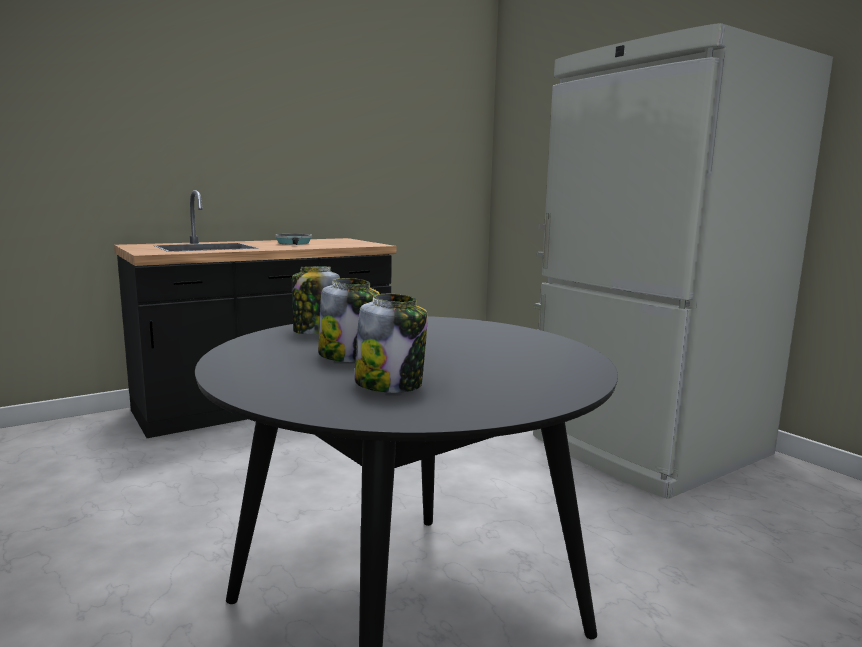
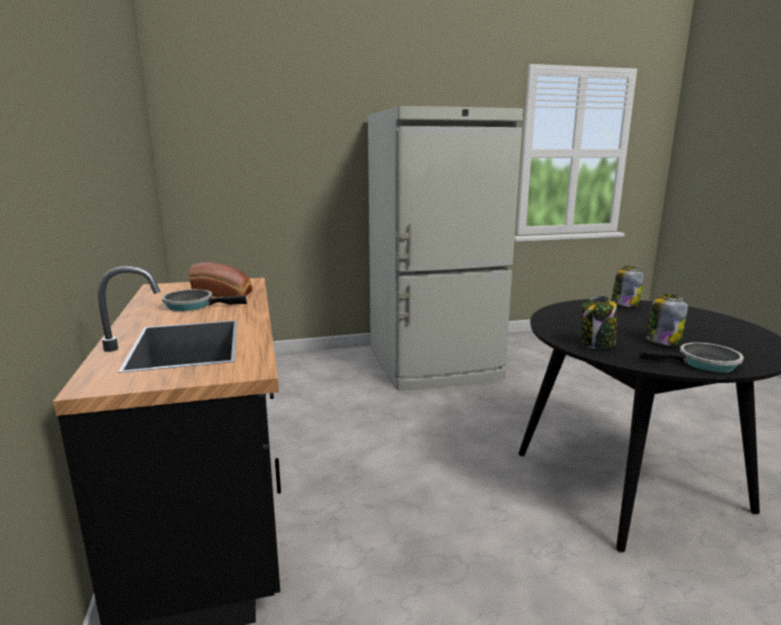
camera: 70 degrees left, 5 degrees up
(252, 367) = (703, 363): none -> frying pan
(331, 244) = (224, 294): none -> bread
(390, 384) = (718, 338): jar -> jar (624, 304)

